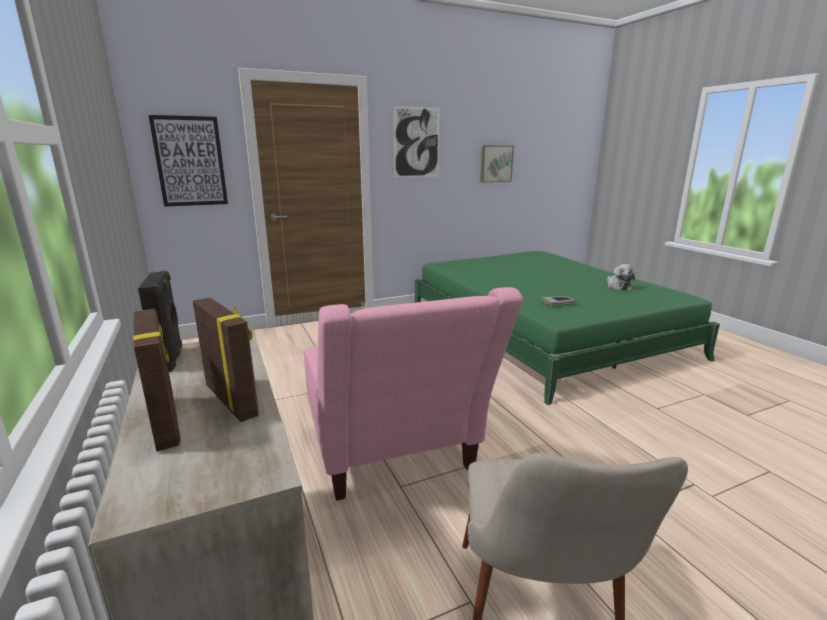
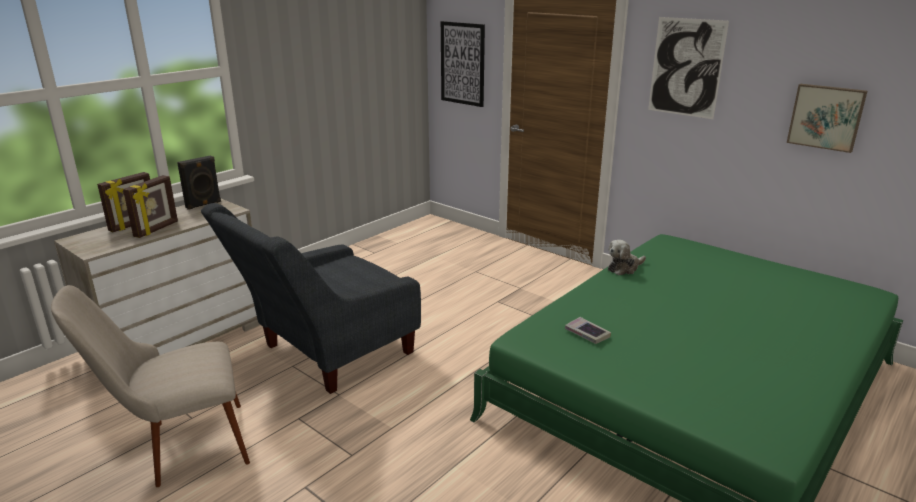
camera: 65 degrees right, 5 degrees up
(396, 459) = (325, 355): pink armchair -> grey armchair
(618, 286) = (746, 377): plush toy -> plush toy (624, 268)

